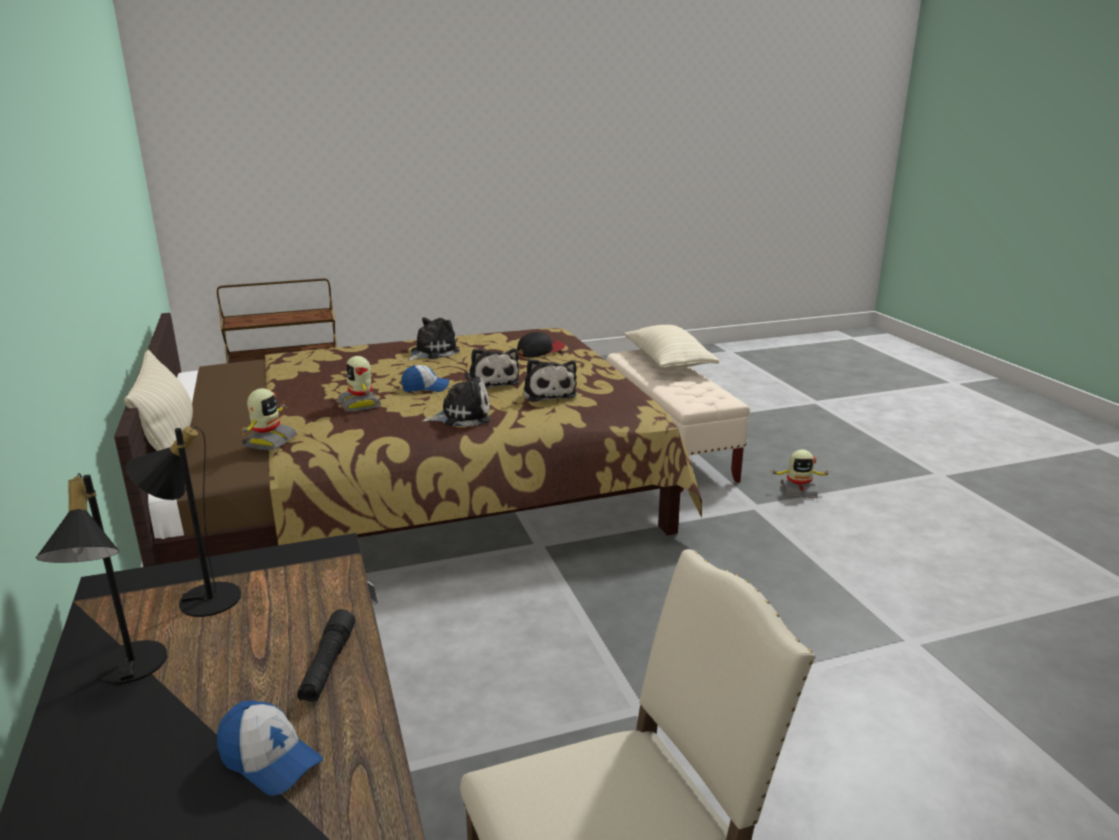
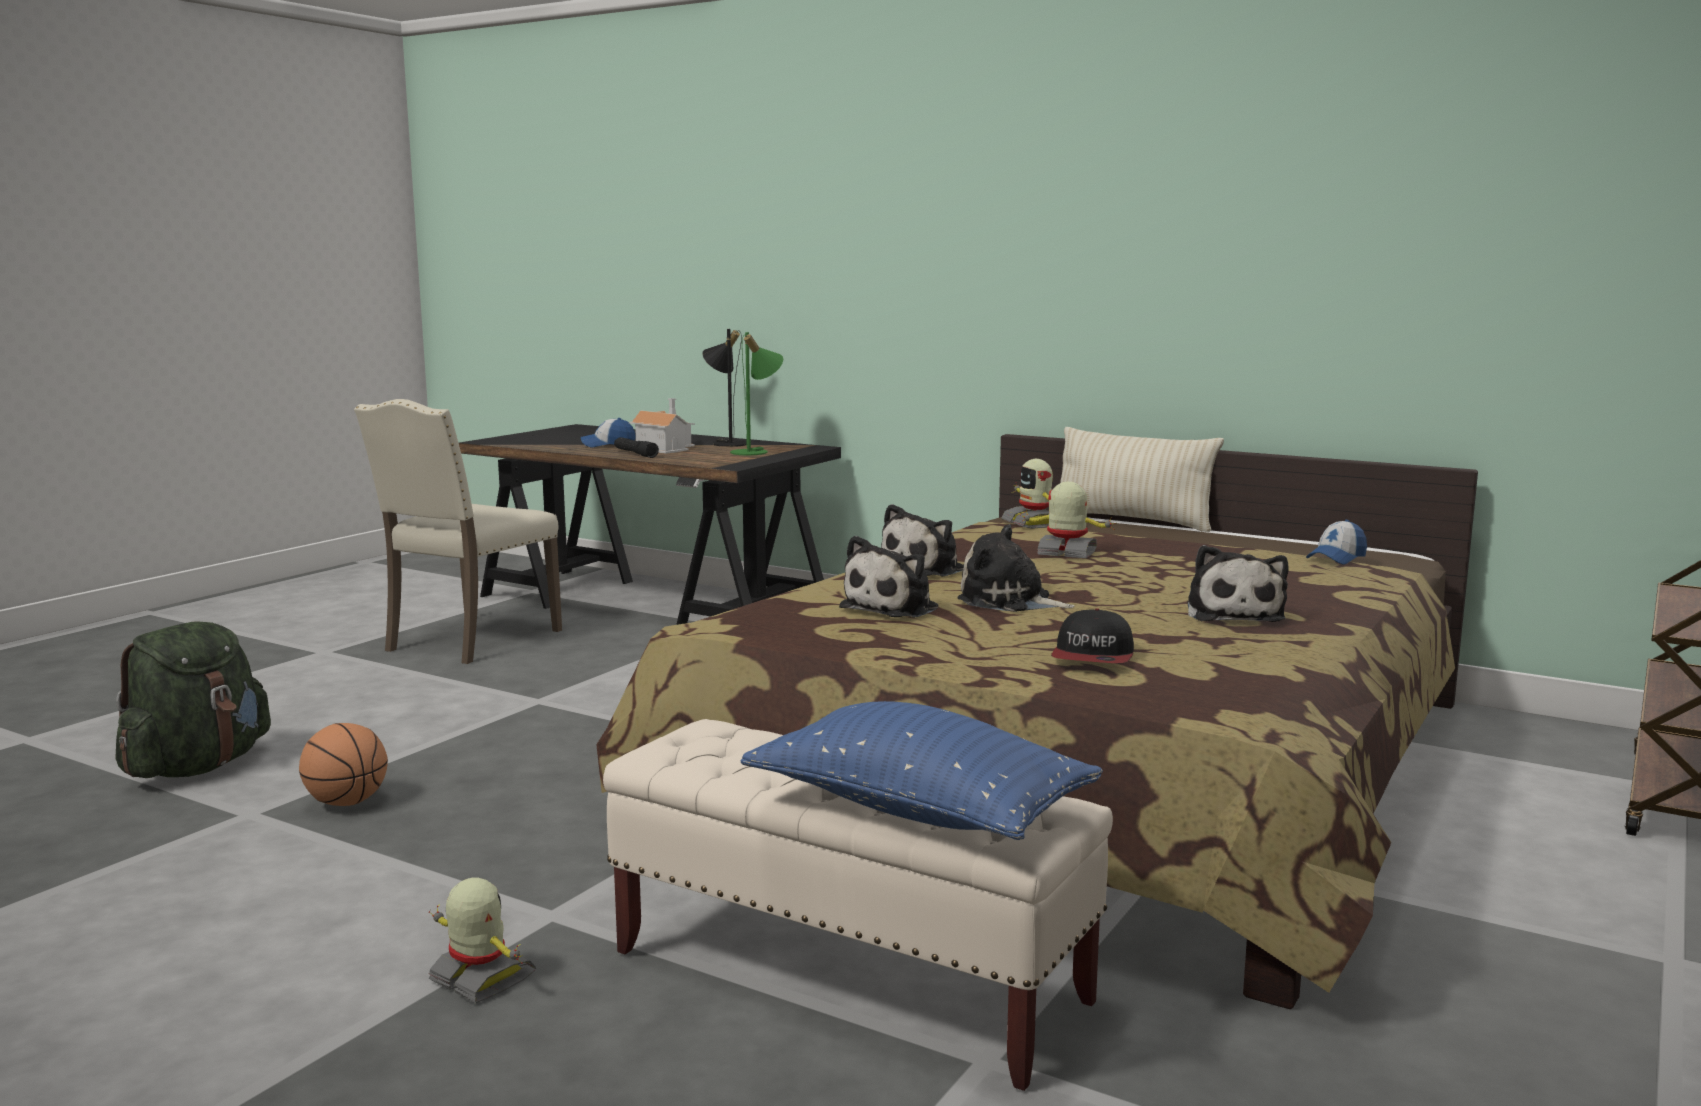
camera: 140 degrees right, 10 degrees down
(199, 597) = (756, 452): black table lamp -> green table lamp
(238, 686) = (664, 448): none -> toy house
(426, 388) = (1060, 577): cap -> cap (1336, 558)
(549, 393) = (894, 608): plush toy -> plush toy turned 90 degrees counterclockwise
(668, 362) = (919, 811): beige pillow -> blue pillow
(798, 491) = (480, 979): toy robot -> toy robot turned 75 degrees clockwise
(842, 626) = (347, 803): none -> basketball
(971, 731) = (197, 767): none -> green backpack

